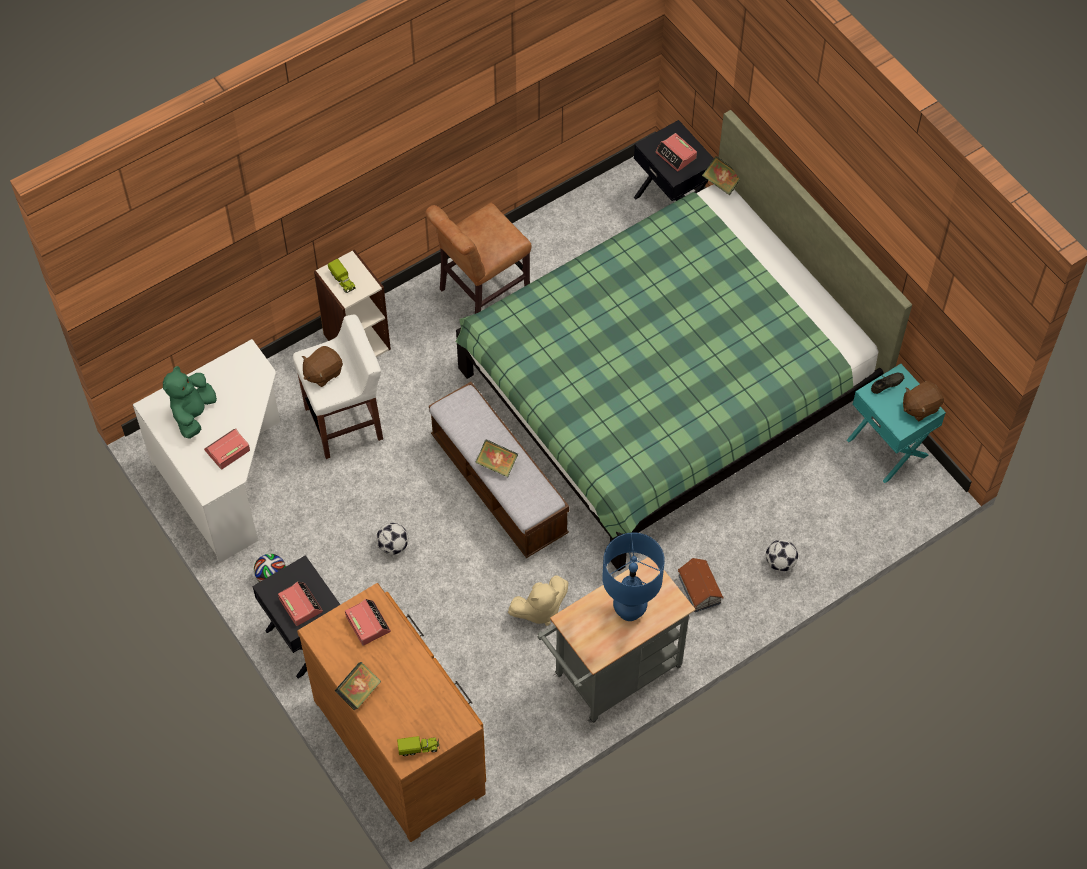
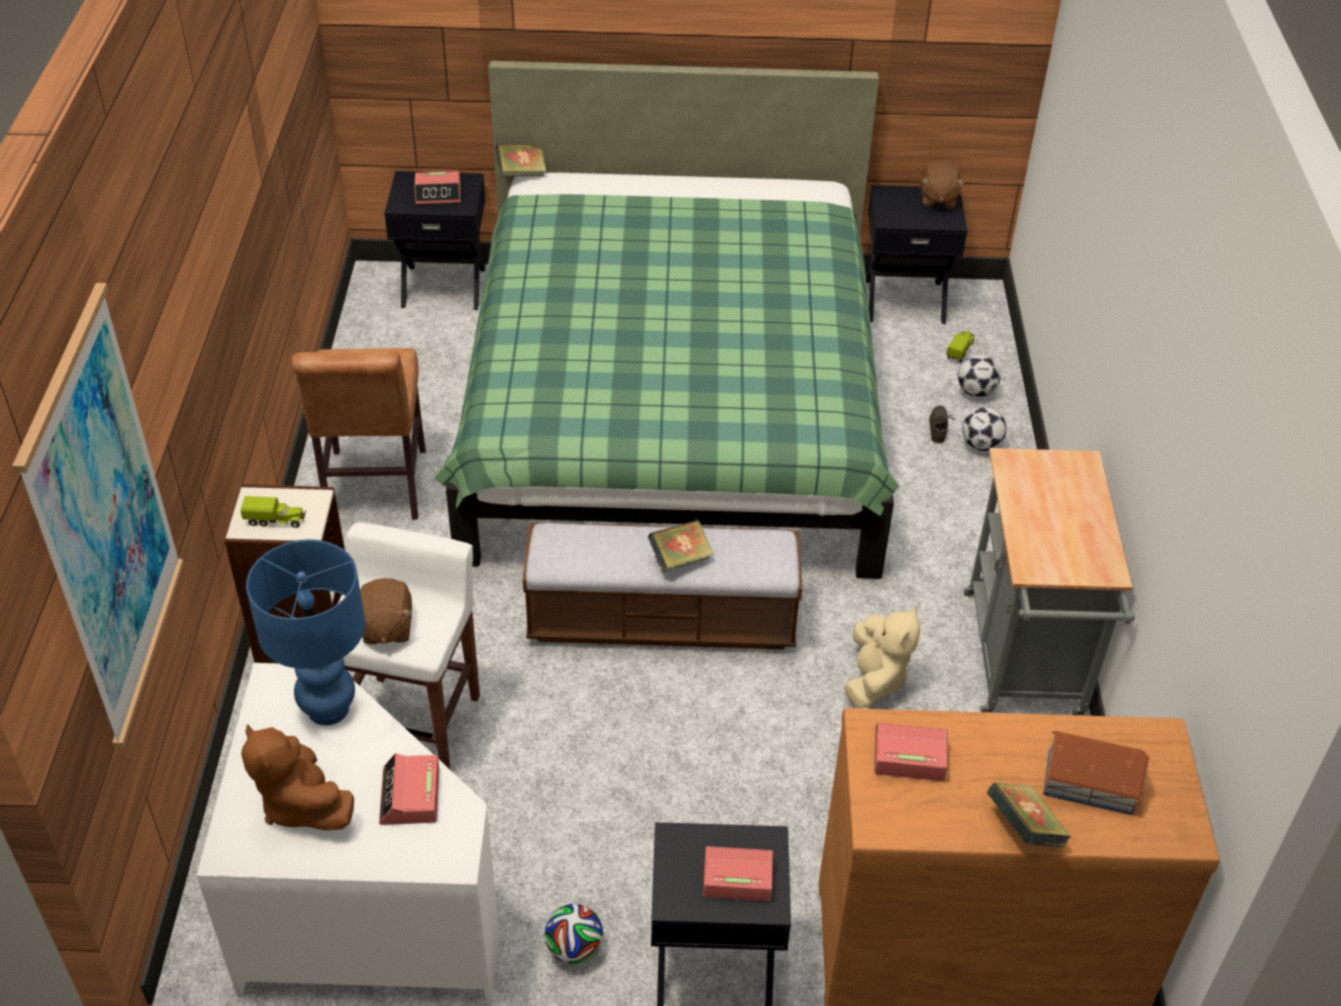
camera: 55 degrees left, 15 degrees down
(187, 242) = (105, 521): none -> picture
(193, 414) = (301, 804): green plush toy -> brown plush toy
(393, 546) = (651, 776): football -> football (975, 392)
(419, 748) = (1175, 808): toy truck -> toy truck (960, 350)
(629, 610) = (1058, 506): blue table lamp -> blue table lamp (327, 709)
(699, 589) = (962, 524): toy house -> toy house (1089, 781)
(887, 385) = (890, 205): grey shoe -> grey shoe (940, 428)
(888, 447) = (904, 300): turquoise nightstand -> black nightstand

